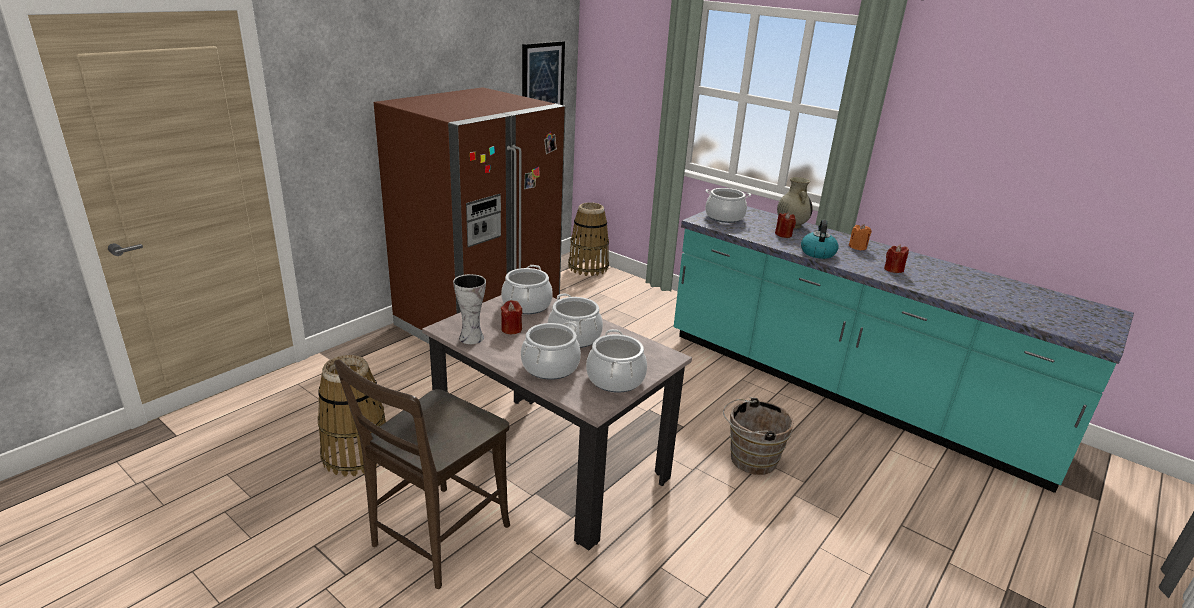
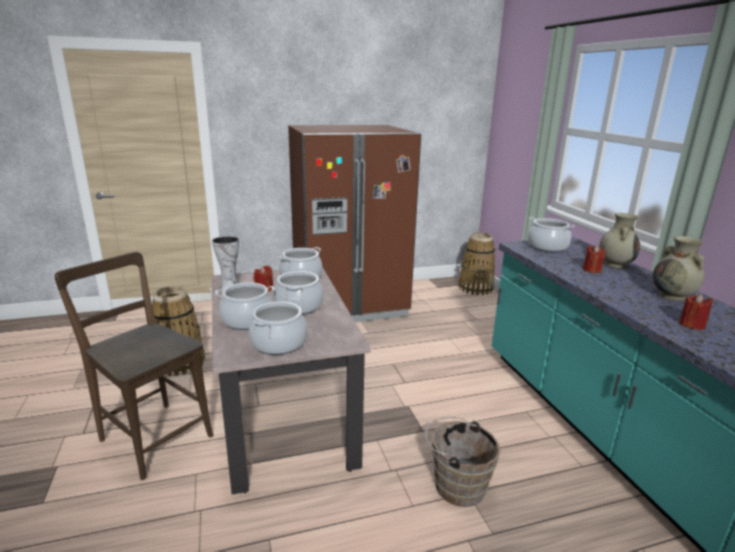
camera: 35 degrees right, 5 degrees down
(435, 539) = (153, 435): brown chair -> brown chair turned 60 degrees clockwise
(542, 78) = (451, 124): picture -> none
(817, 252) = (609, 290): kettle -> none
(857, 247) = (672, 296): orange candle -> beige vase

